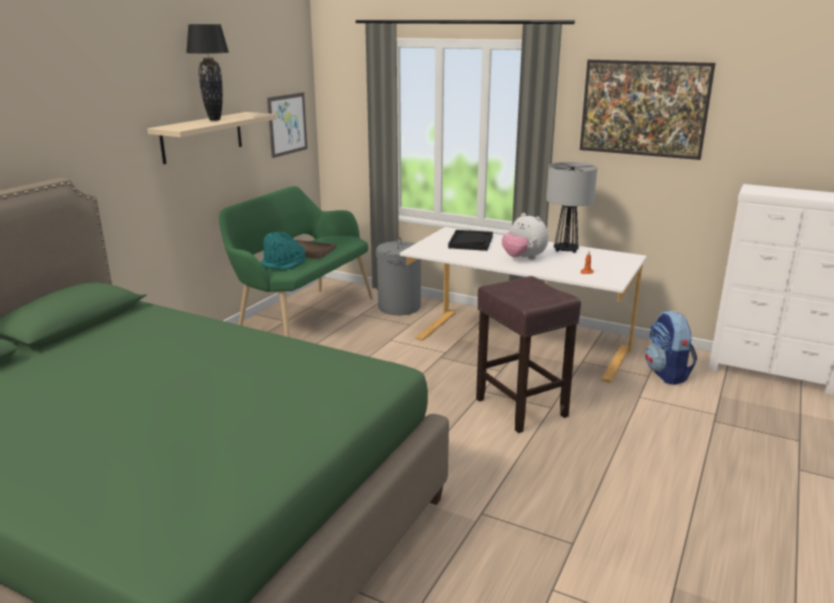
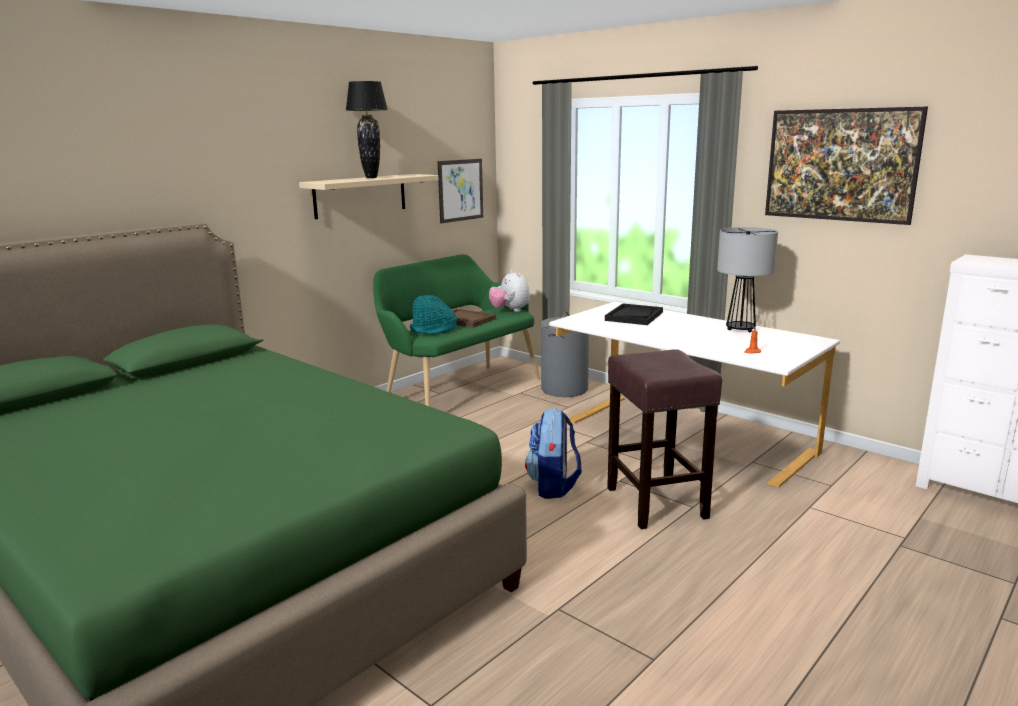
camera: 15 degrees right, 5 degrees down
(523, 258) = (685, 334): plush toy -> plush toy (510, 310)
(667, 374) = (856, 486): backpack -> backpack (553, 486)

